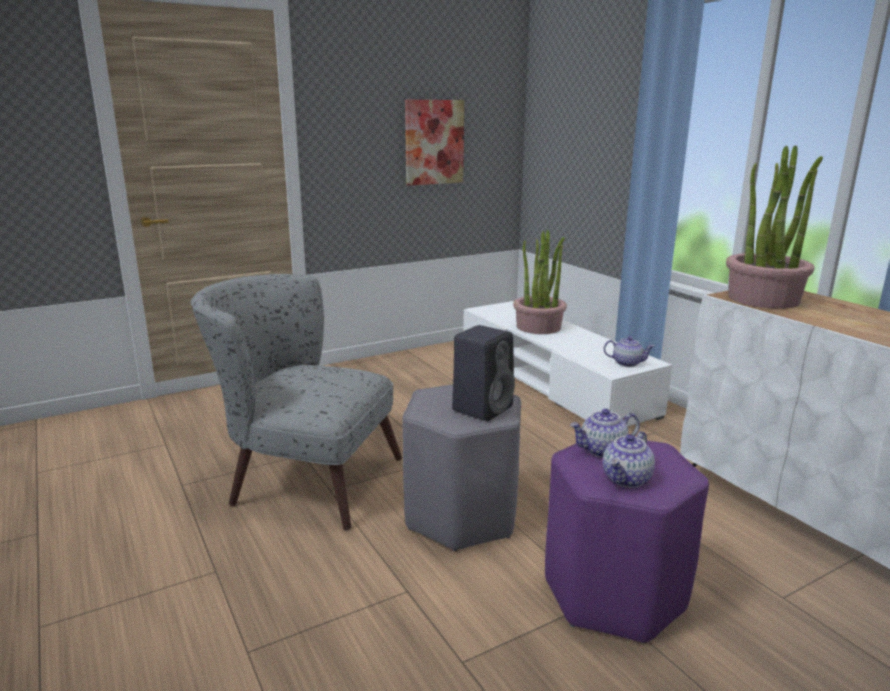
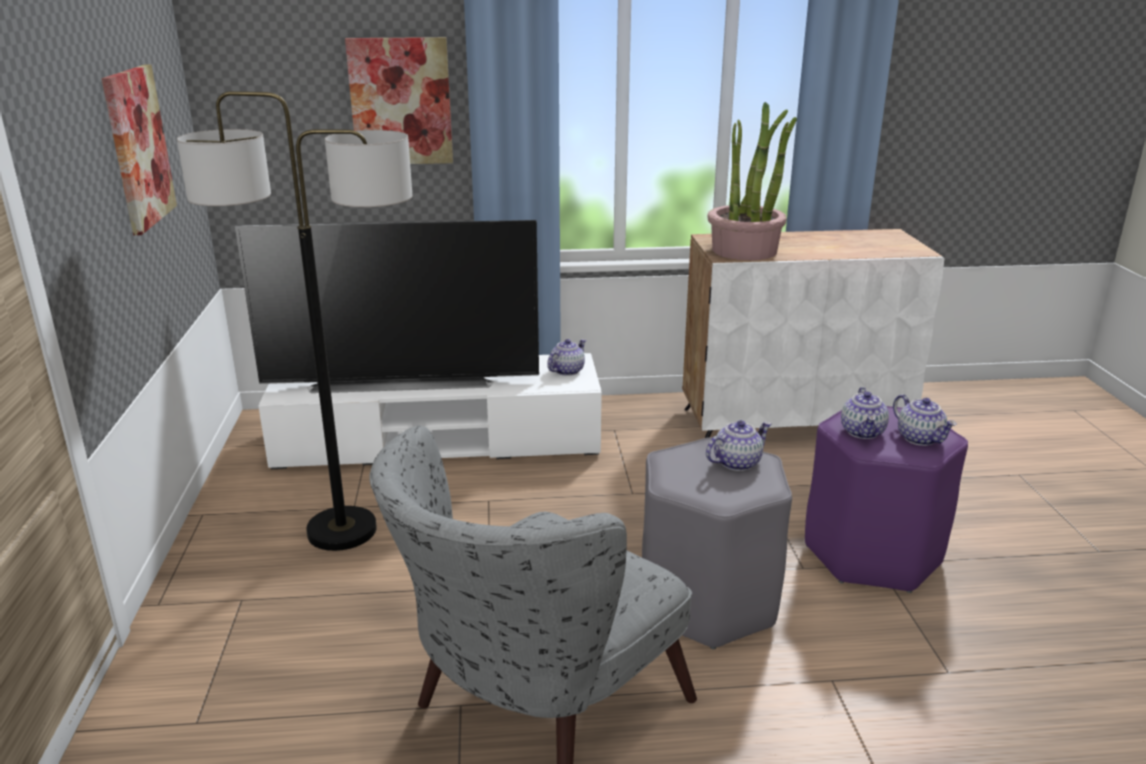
camera: 65 degrees left, 5 degrees up
(427, 384) = (342, 531): none -> floor lamp
(483, 408) = (737, 462): black speaker -> teapot
(538, 327) = (402, 380): potted plant -> television
(611, 138) = (401, 101): none -> picture

